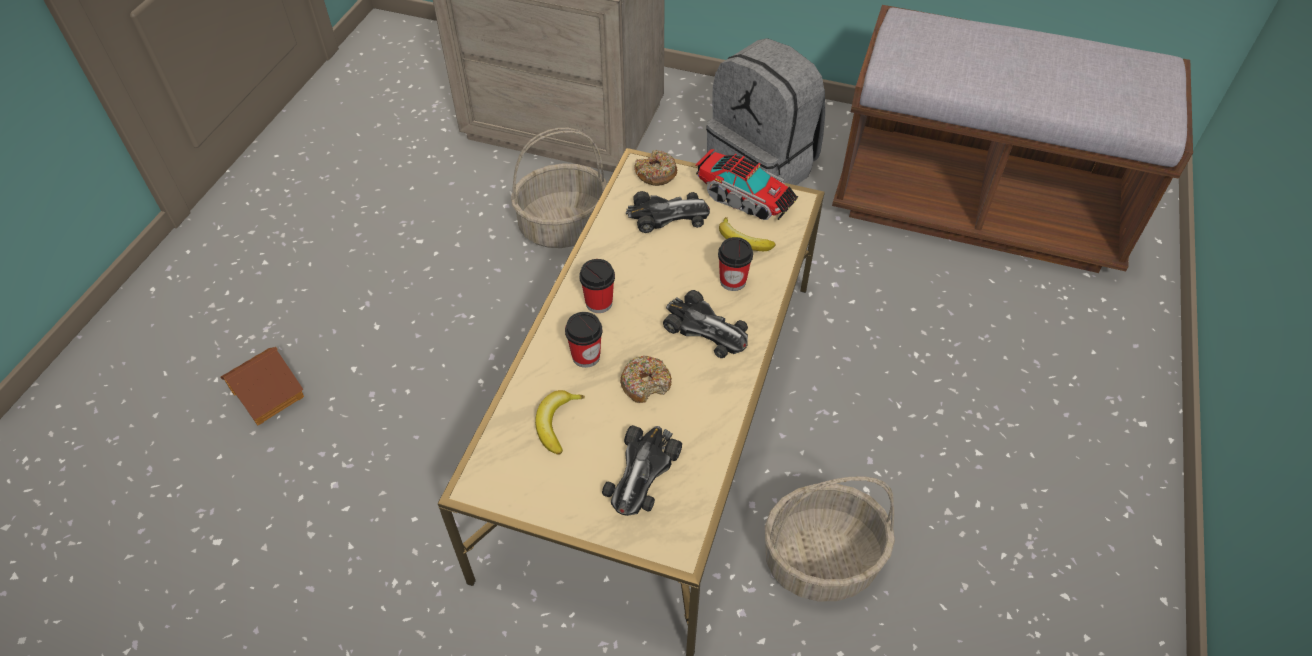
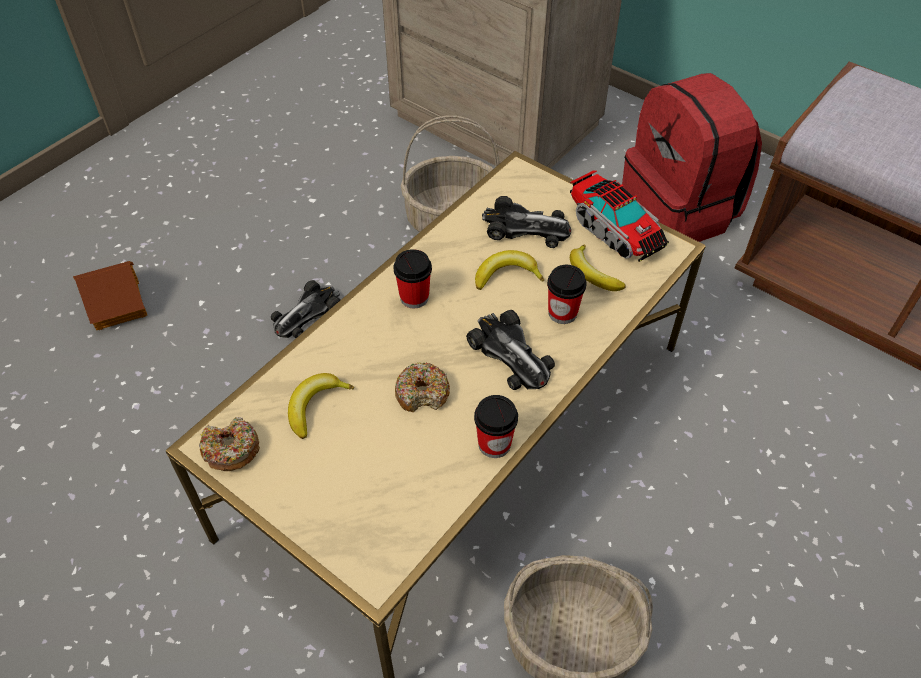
camera: 20 degrees right, 0 degrees up
(586, 356) = (376, 347): cup -> cup (494, 444)
(641, 472) = (375, 483): toy car -> toy car (307, 313)
(656, 174) = (532, 183): donut -> donut (231, 450)
(670, 261) = (506, 275): none -> banana
(763, 167) = (680, 212): grey backpack -> red backpack

